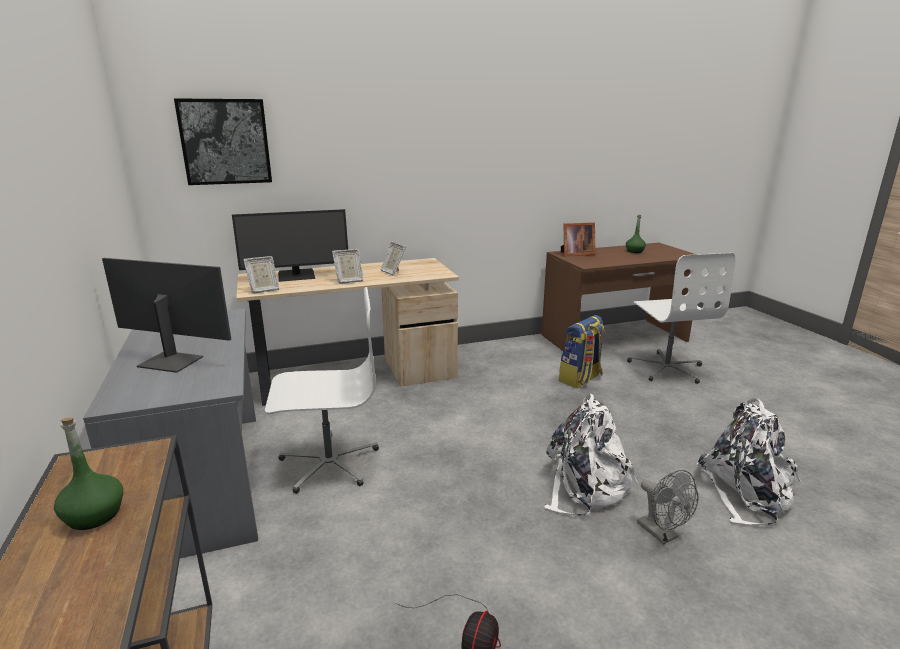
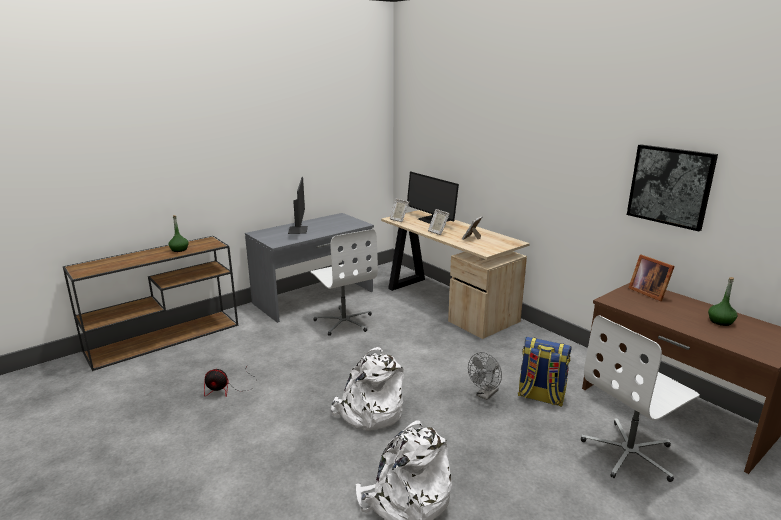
camera: 70 degrees right, 0 degrees up
(225, 142) = (429, 127): picture -> picture (670, 186)
(662, 534) = (329, 450): grey fan -> grey fan (485, 395)

